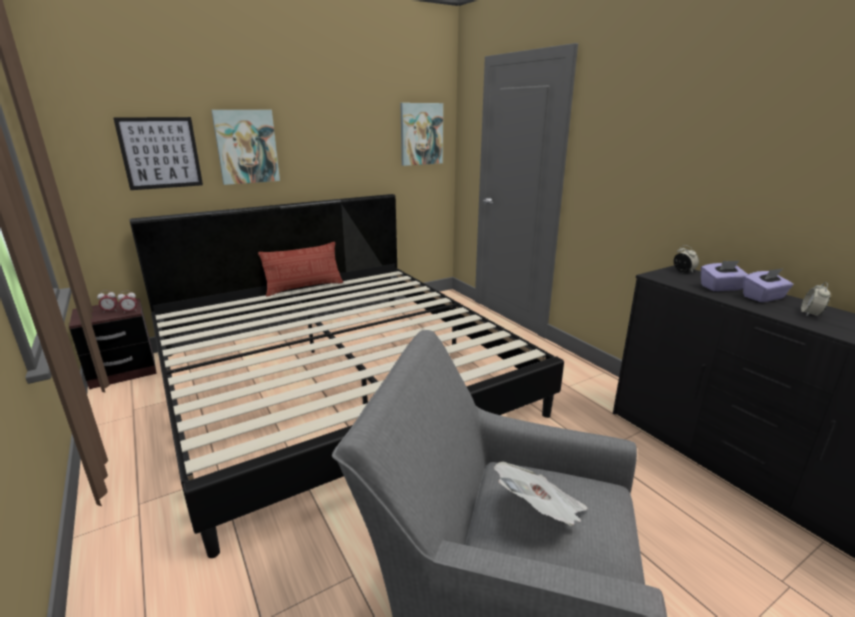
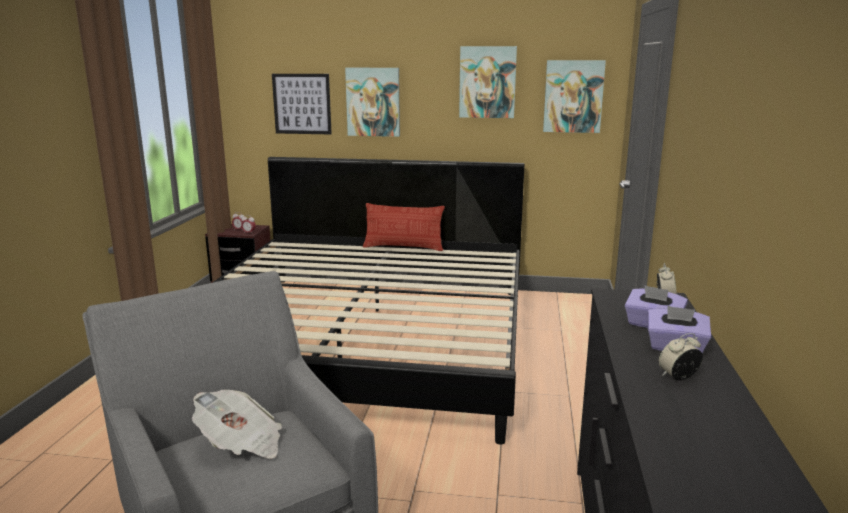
camera: 40 degrees right, 5 degrees down
(354, 123) = (487, 82): none -> picture

